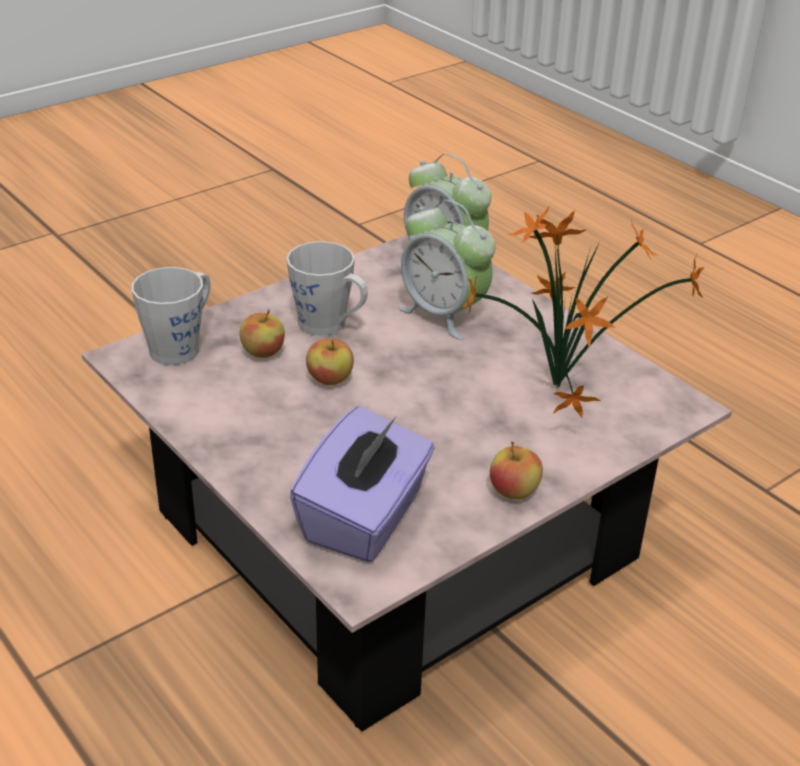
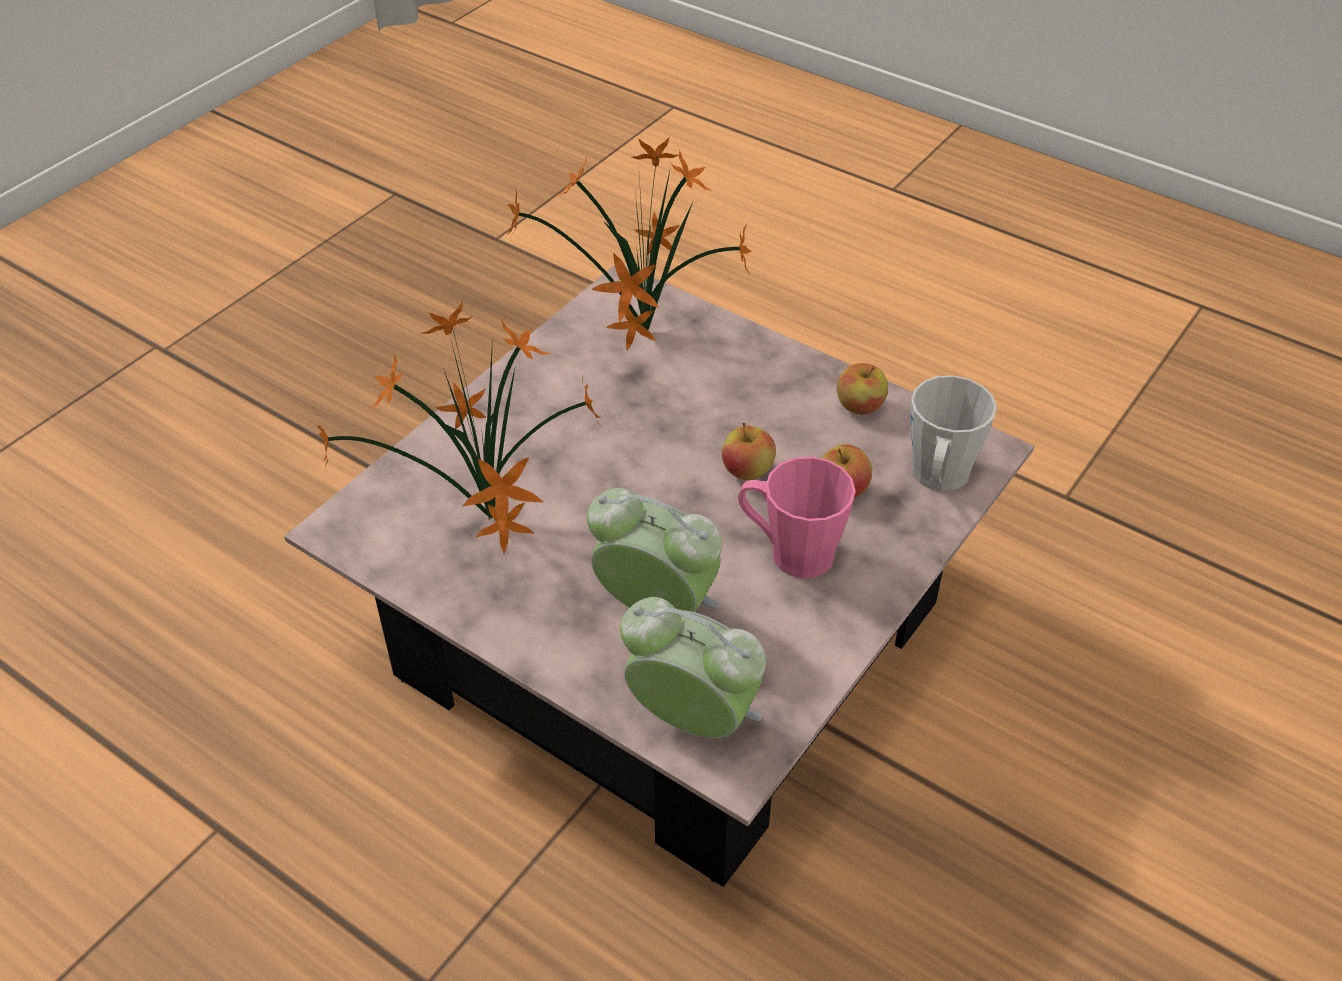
camera: 165 degrees right, 10 degrees up
(330, 325) = (790, 551): grey mug -> pink mug
(365, 518) = (642, 336): purple tissue box -> potted plant
(513, 492) = (516, 387): apple -> apple (859, 407)

